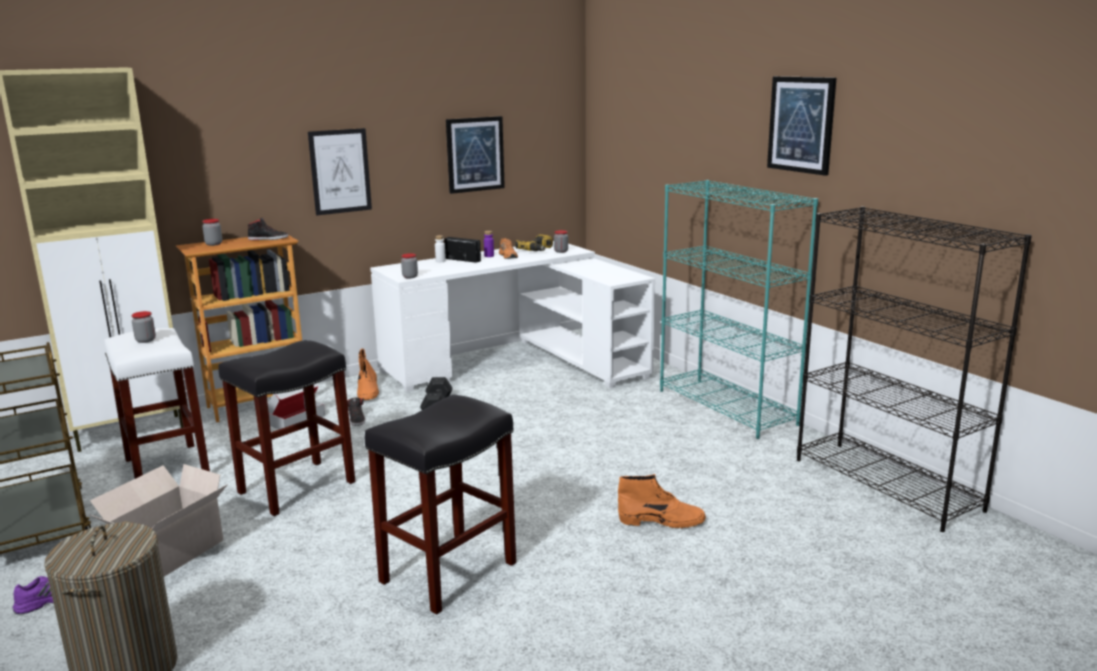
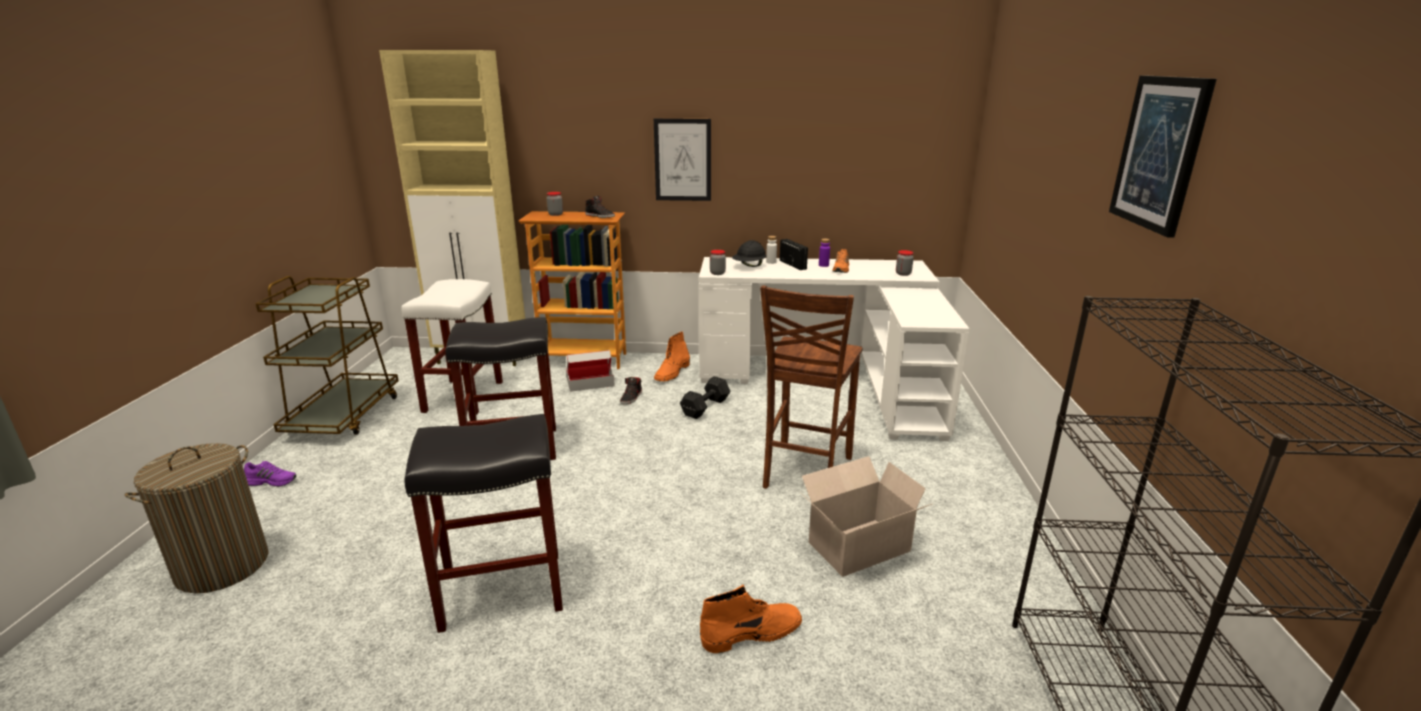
camera: 35 degrees right, 5 degrees up
(145, 340) = (449, 289): jar -> none
(167, 555) = (369, 474): cardboard box -> cardboard box (856, 547)
(427, 267) = (749, 266): none -> black hard hat
(475, 154) = (831, 155): picture -> none
(538, 250) = (882, 268): power drill -> none
(577, 426) = (804, 473): none -> brown chair
(662, 521) = (752, 633): orange boot -> orange boot turned 60 degrees counterclockwise
(727, 407) = (1000, 511): turquoise bookcase -> none

